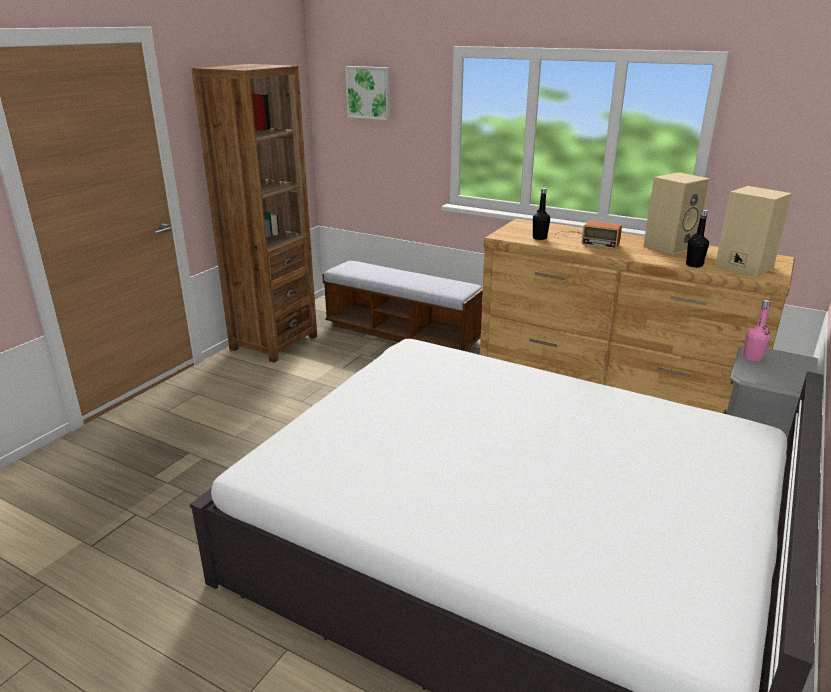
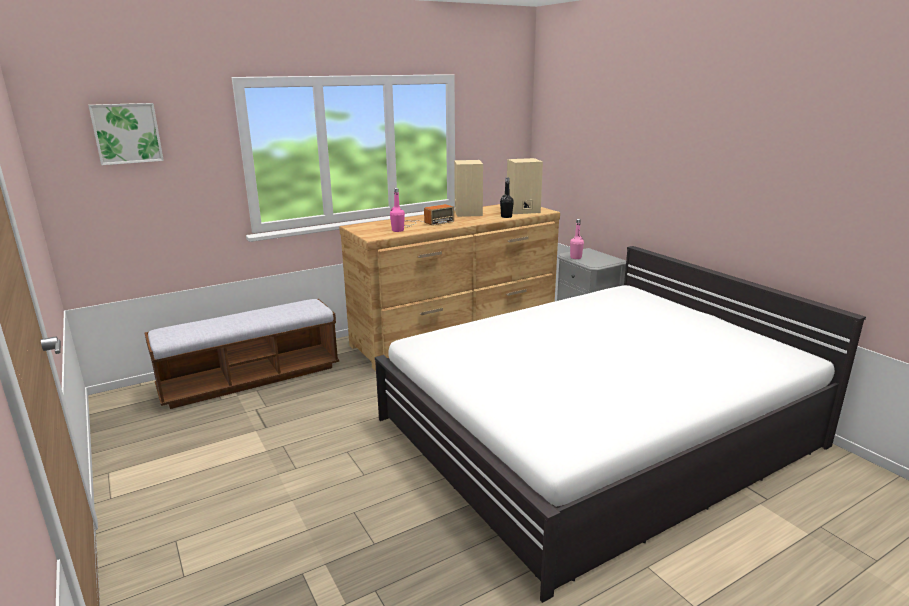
camera: 60 degrees left, 5 degrees down
(274, 343) = (143, 455): brown bookcase -> none
(539, 238) = (397, 230): black bottle -> pink bottle

